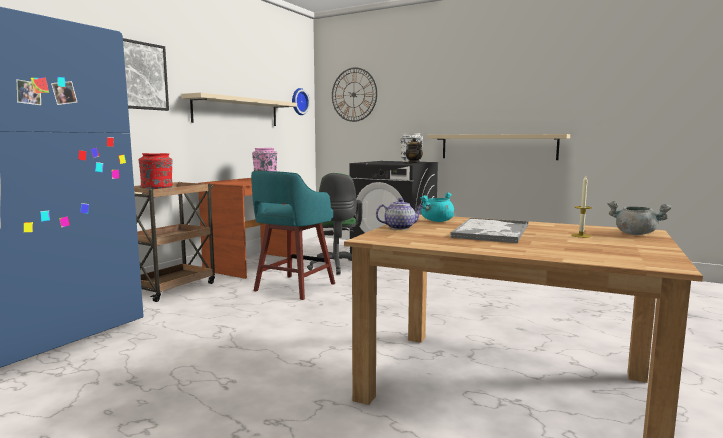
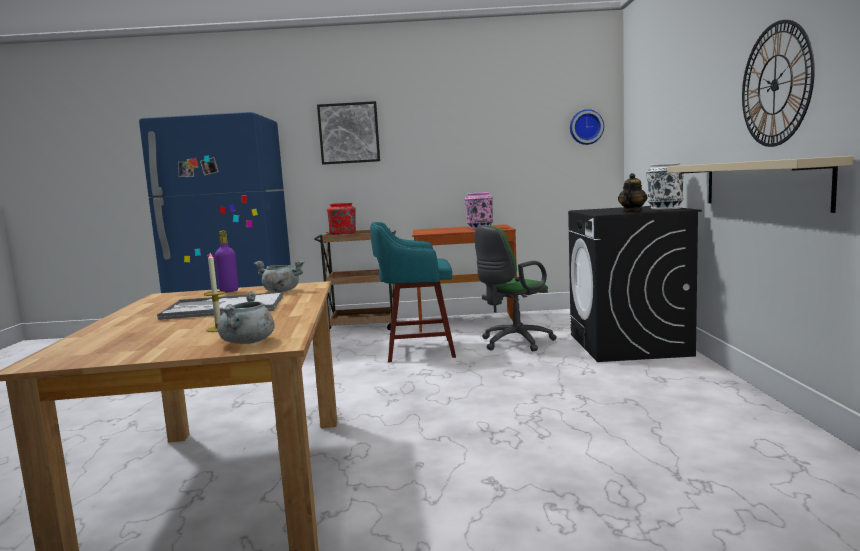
camera: 60 degrees right, 0 degrees up
(237, 111) = (473, 152): beige shelf -> none
(354, 94) = (645, 108): wall clock -> wall clock (775, 85)
(400, 227) = (229, 291): teapot -> purple bottle
(437, 221) = (281, 291): turquoise cooking pot -> grey cooking pot

